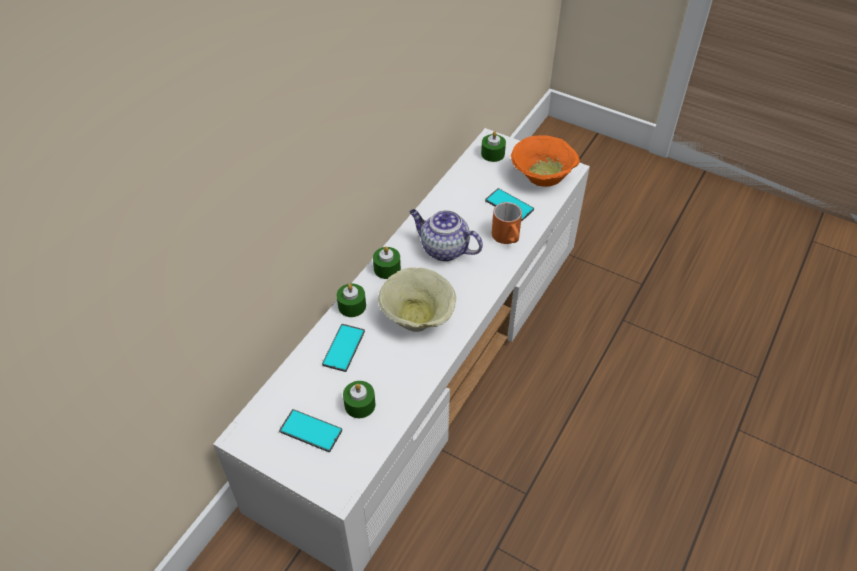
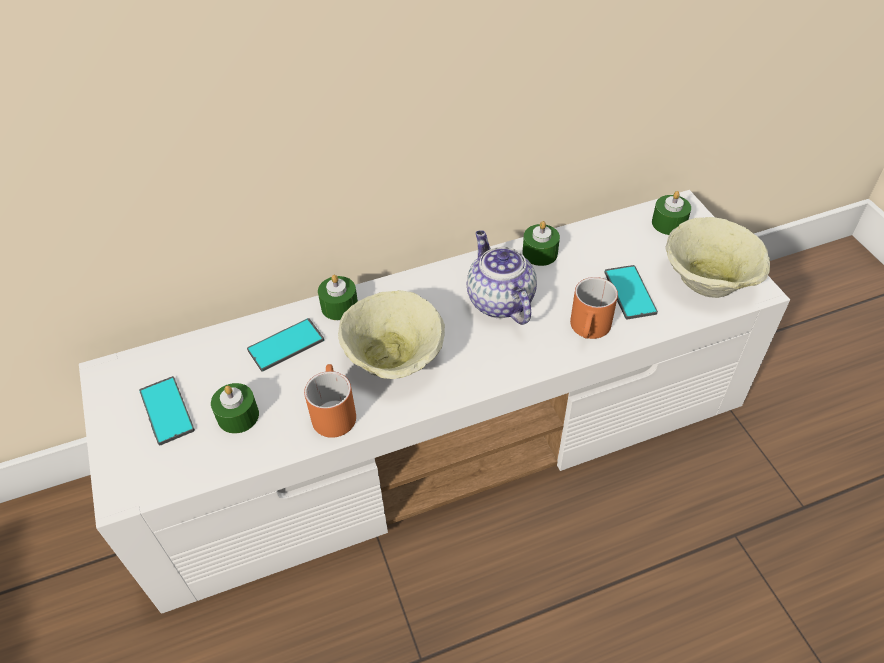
camera: 40 degrees right, 0 degrees up
(387, 268) = (415, 287): green candle -> green candle (540, 253)
(413, 367) = (332, 411): none -> orange mug
(543, 176) = (710, 280): orange bowl -> beige bowl

